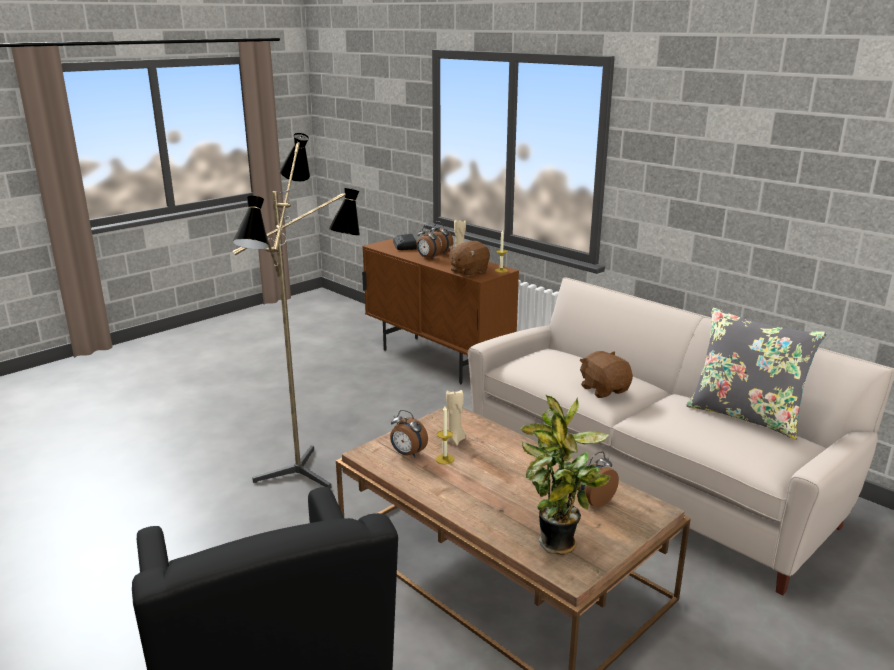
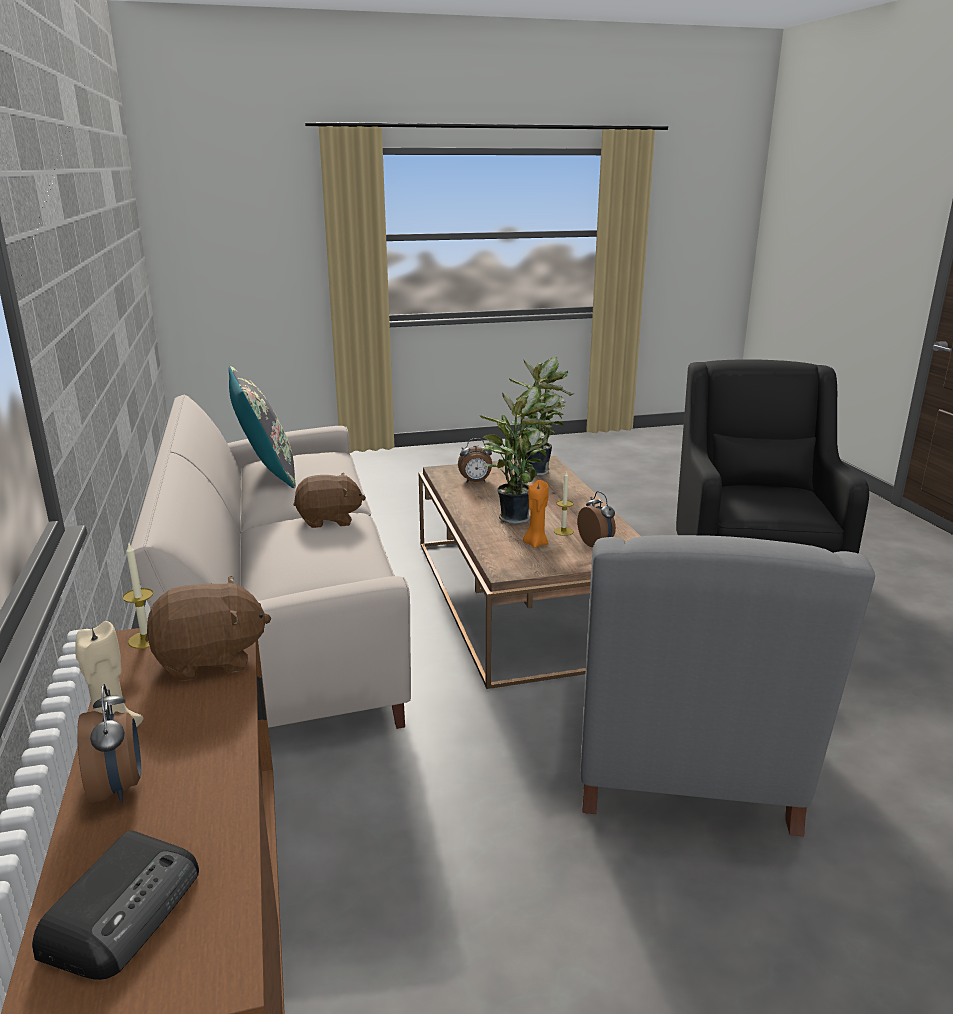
camera: 150 degrees left, 0 degrees up
(308, 473) = (682, 760): floor lamp -> grey armchair
(428, 257) = (192, 769): alarm clock -> none
(455, 440) = (535, 543): beige candle -> orange candle
(501, 463) = (515, 517): none -> potted plant
(604, 389) = (329, 520): brown plush toy -> brown plush toy turned 105 degrees counterclockwise

